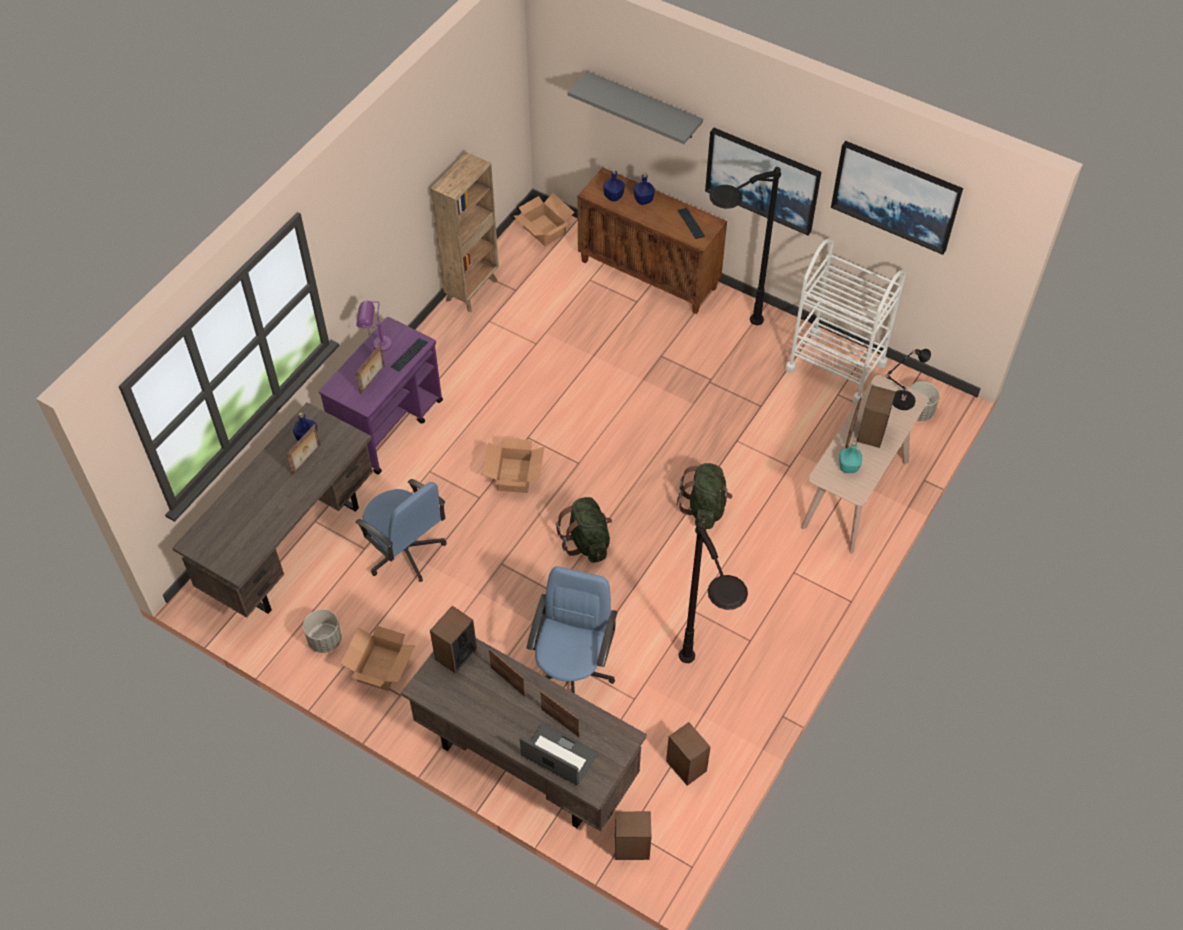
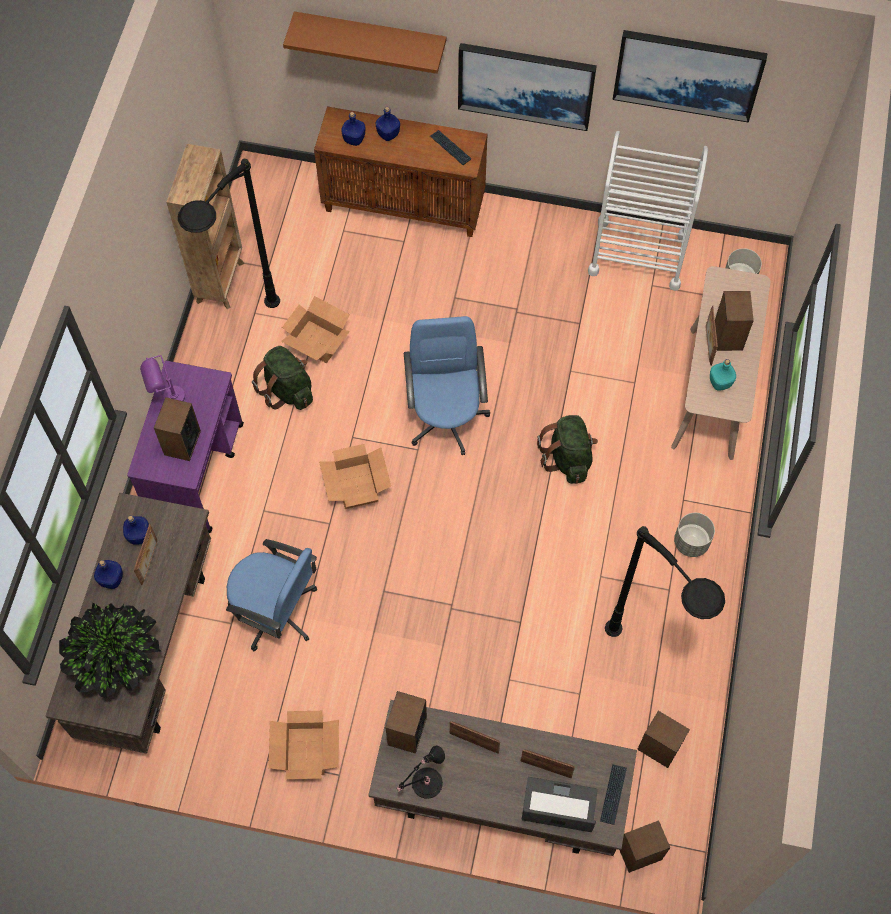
camera: 20 degrees left, 10 degrees up
(247, 526) = (118, 662): none -> potted plant
(271, 463) = (111, 579): none -> blue bottle
(325, 640) = (234, 742): grey planter -> grey planter (691, 542)
(372, 380) = (182, 443): picture frame -> speaker
(409, 355) = (209, 399): keyboard -> keyboard (613, 794)
(544, 230) = (270, 185): cardboard box -> cardboard box (317, 341)
(572, 671) = (505, 685): blue office chair -> blue office chair (446, 417)
(587, 542) = (462, 536): green backpack -> green backpack (287, 390)
(644, 106) = (370, 35): grey shelf -> brown shelf
(723, 341) = (512, 260): black floor lamp -> black floor lamp (244, 338)
(900, 400) = (743, 289): black table lamp -> black table lamp (424, 784)

